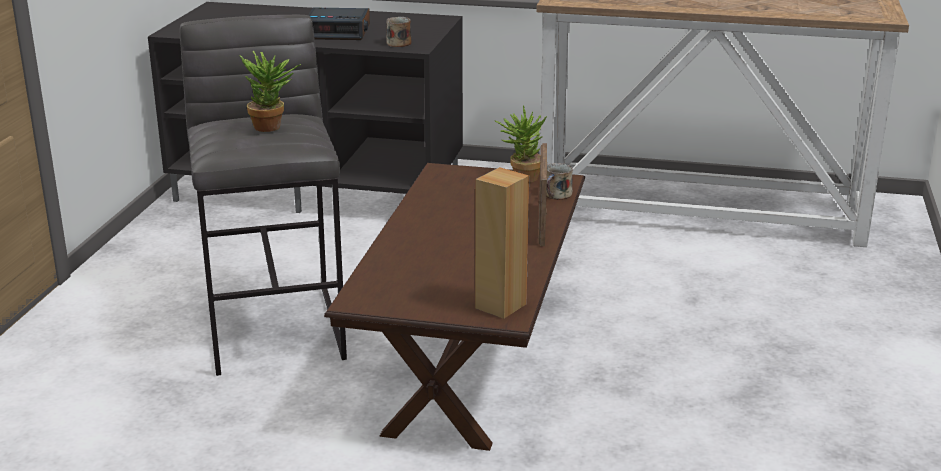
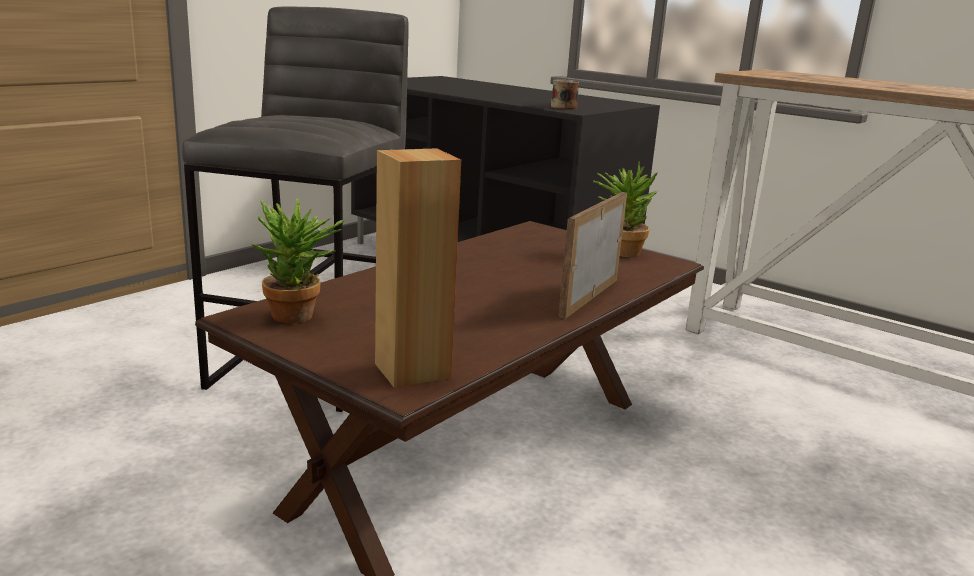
camera: 25 degrees right, 5 degrees down
(273, 127) = (308, 118): potted plant -> potted plant (299, 317)
(339, 32) = (519, 97): alarm clock -> none
(557, 195) = (645, 274): mug -> none

